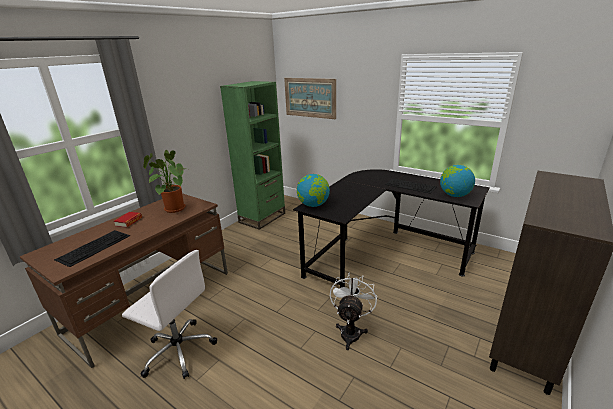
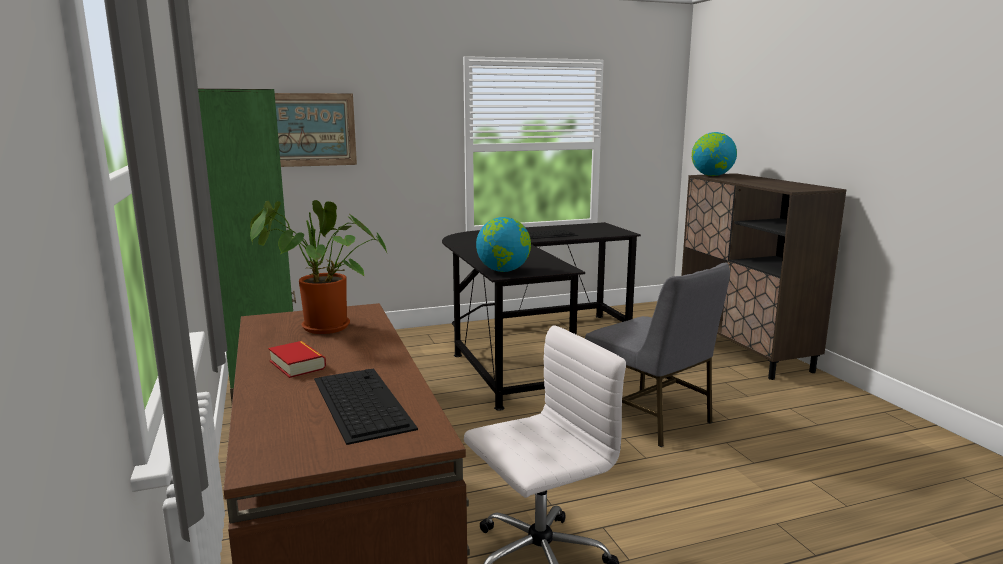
camera: 55 degrees left, 10 degrees down
(351, 331) = (650, 417): white fan -> grey chair
(454, 195) = (600, 232): globe -> globe (712, 176)

